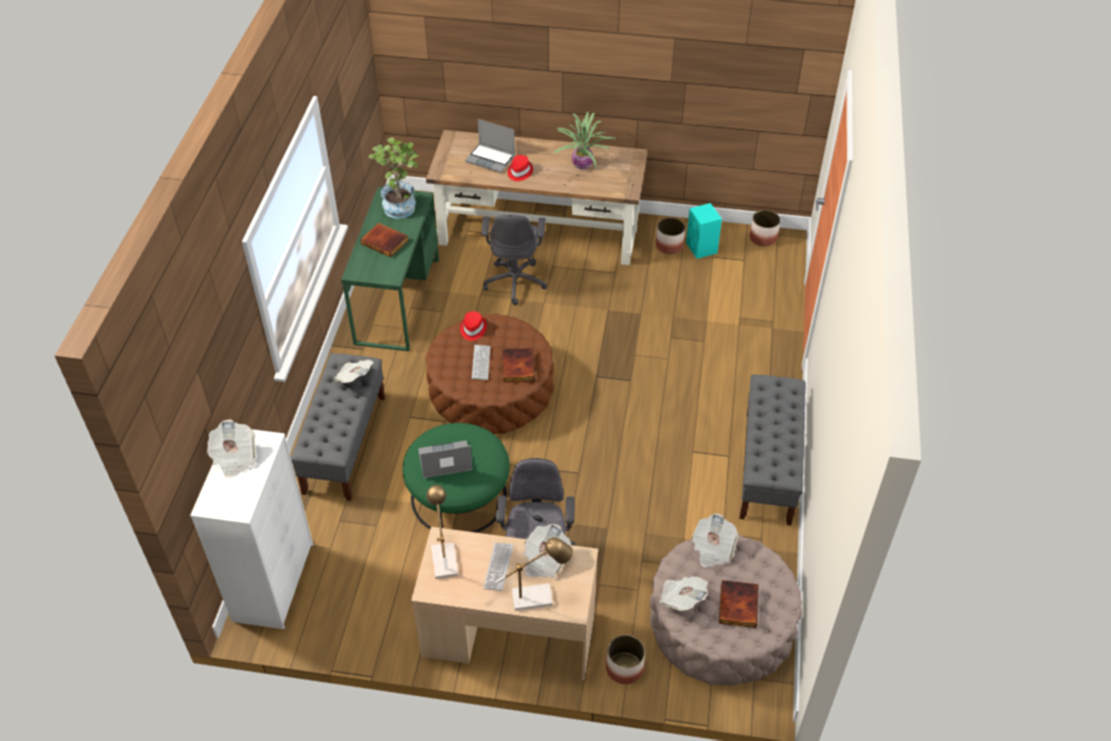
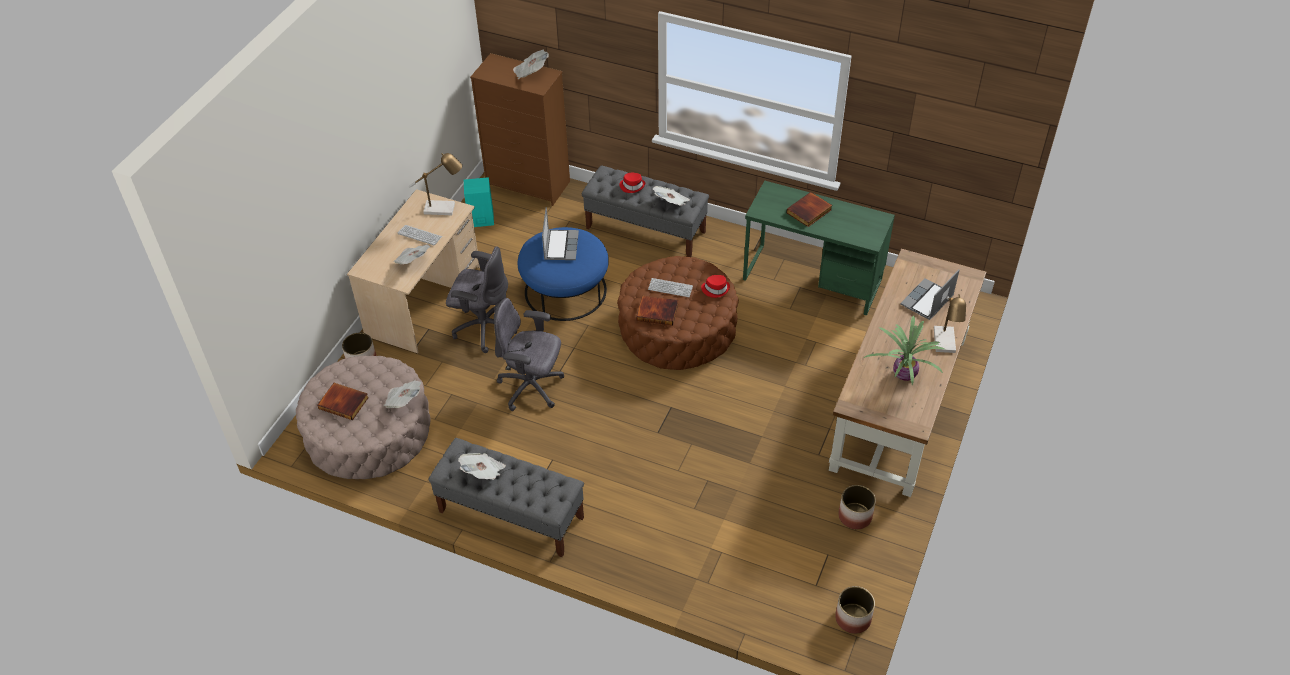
camera: 105 degrees right, 0 degrees up
(274, 581) = (529, 184): white dresser -> brown dresser
(401, 205) = (862, 227): potted plant -> none
(458, 496) = (565, 290): green ottoman -> blue ottoman
(515, 281) = (821, 369): grey office chair -> grey office chair (532, 388)
(519, 172) = (900, 320): red hat -> red hat (632, 186)
(538, 596) = (383, 252): table lamp -> table lamp (945, 344)
(681, 598) = (369, 369): newspaper -> newspaper (483, 472)
(701, 248) = (844, 547): turquoise speaker -> turquoise speaker (480, 219)

